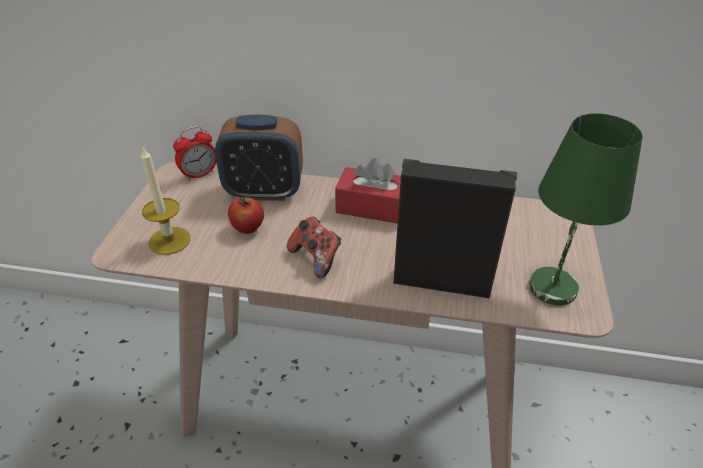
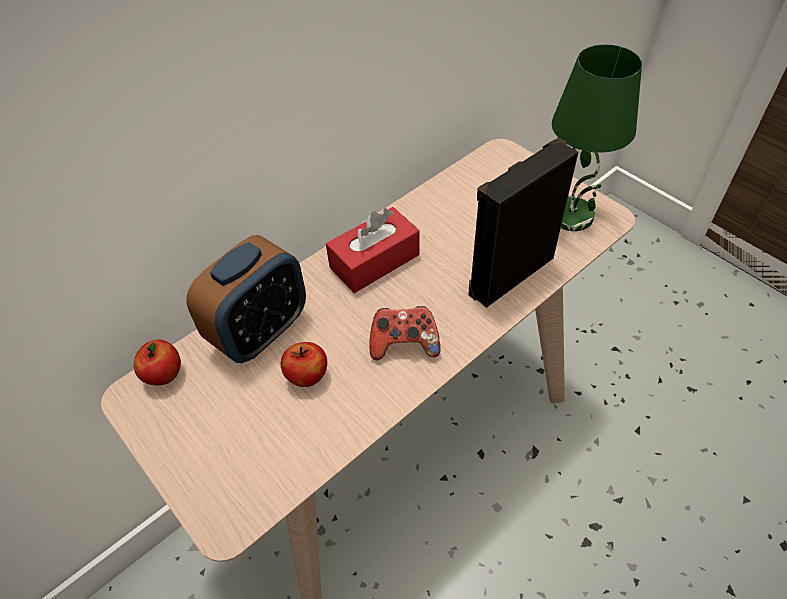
camera: 50 degrees left, 10 degrees up
(169, 240) = (257, 459): candle -> none
(199, 174) = (164, 375): alarm clock -> apple

